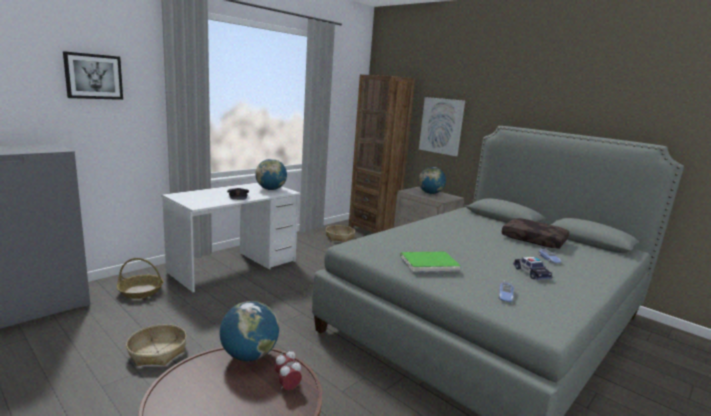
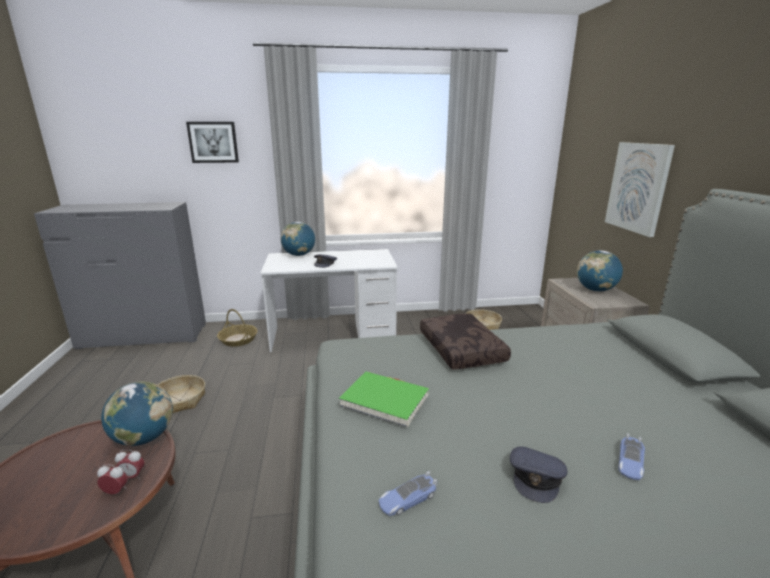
camera: 40 degrees right, 5 degrees up
(271, 189) = (373, 259): globe -> globe (299, 255)
(373, 229) = (539, 324): brown bookcase -> none
(531, 273) = (536, 477): toy car -> grey cap
(534, 240) = (668, 413): brown pillow -> brown pillow (463, 349)

